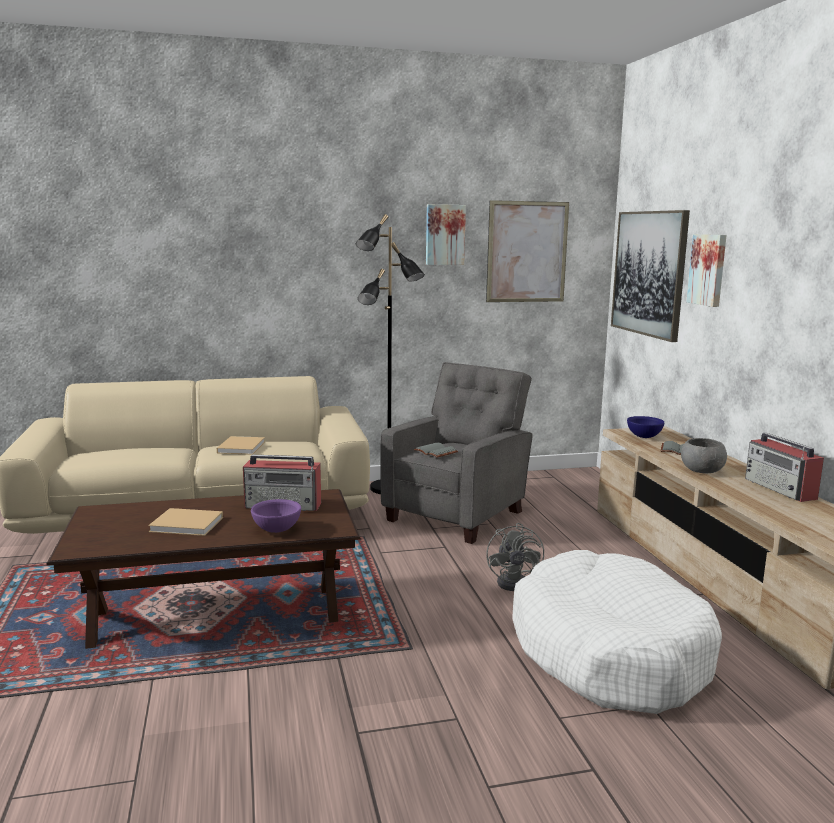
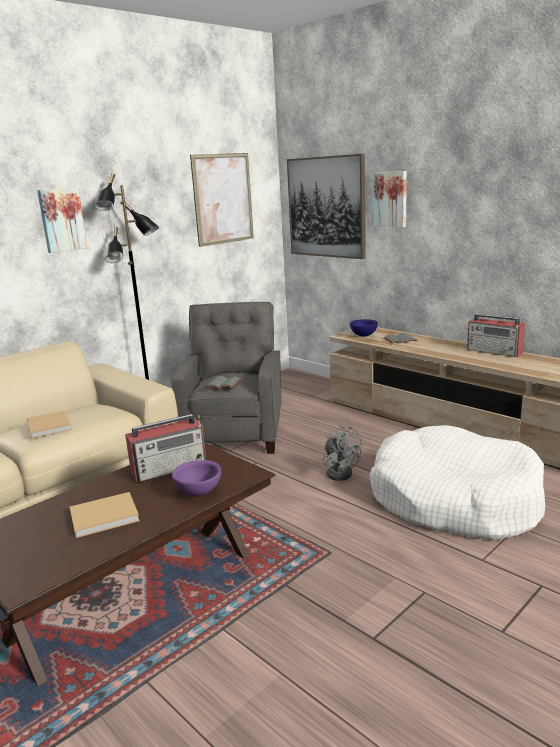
camera: 30 degrees left, 5 degrees up
(444, 234) = (159, 189): picture -> picture (61, 220)
(702, 471) = (435, 351): grey bowl -> none

